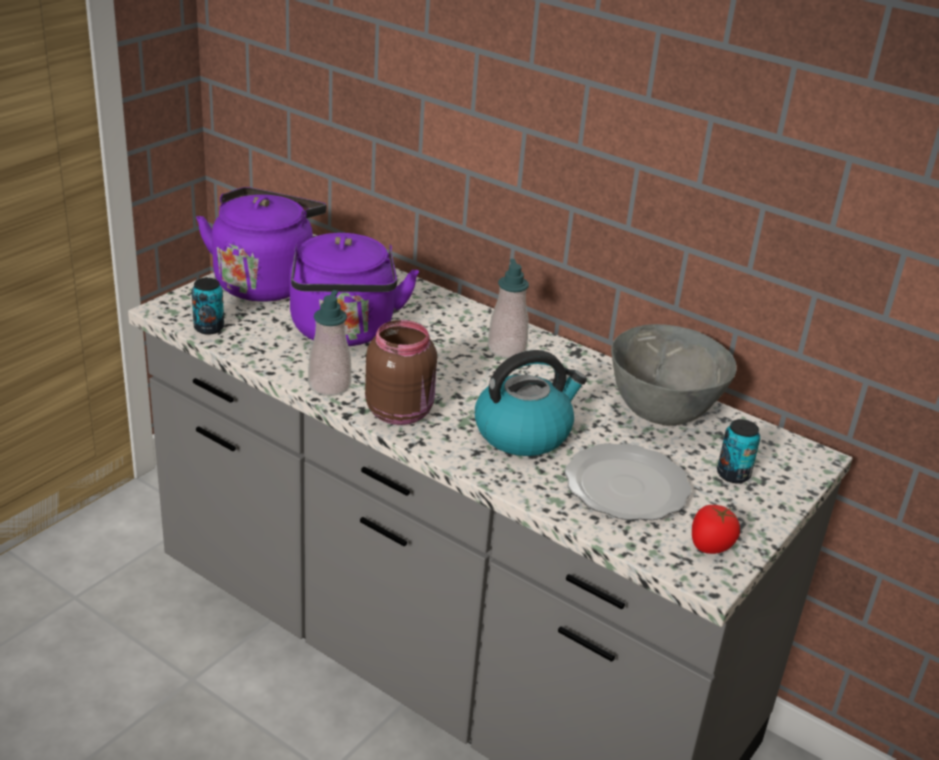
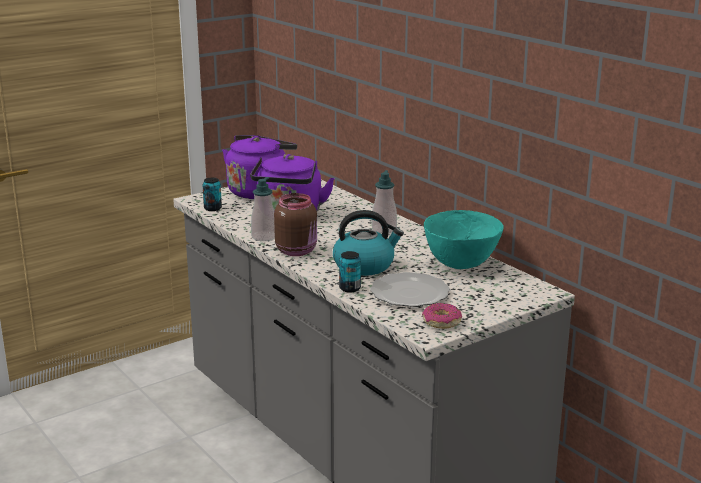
camera: 20 degrees right, 10 degrees down
(661, 413) = (460, 264): grey bowl -> turquoise bowl
(710, 545) = (441, 322): tomato -> donut
(733, 474) = (484, 295): can -> can (350, 288)

